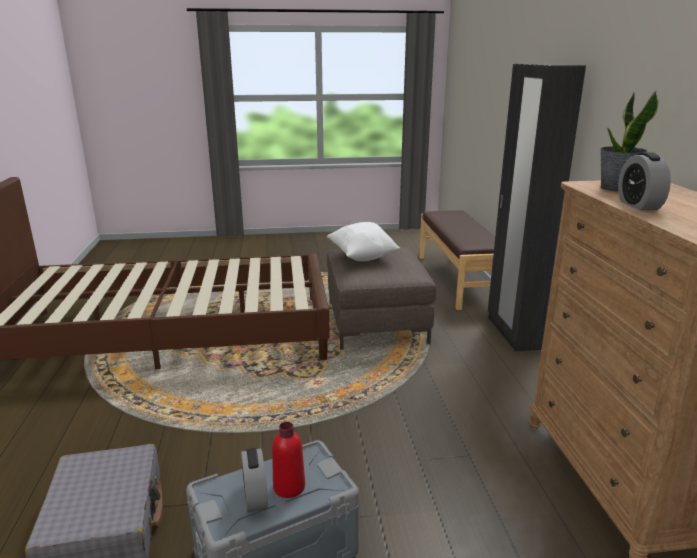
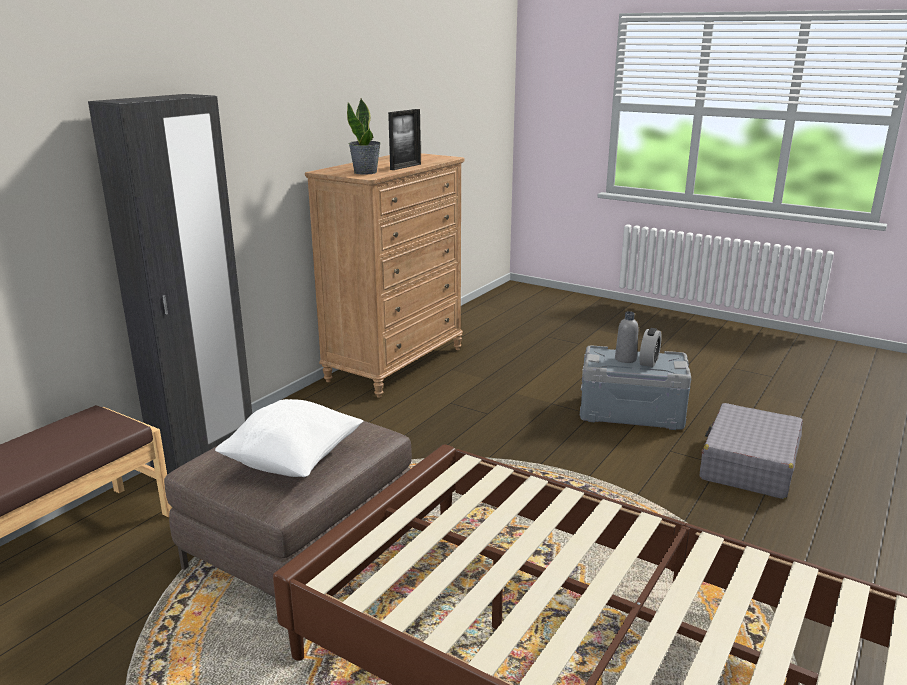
camera: 140 degrees left, 0 degrees up
(289, 487) = (625, 359): red bottle -> grey bottle
(638, 205) = (405, 167): alarm clock -> picture frame

